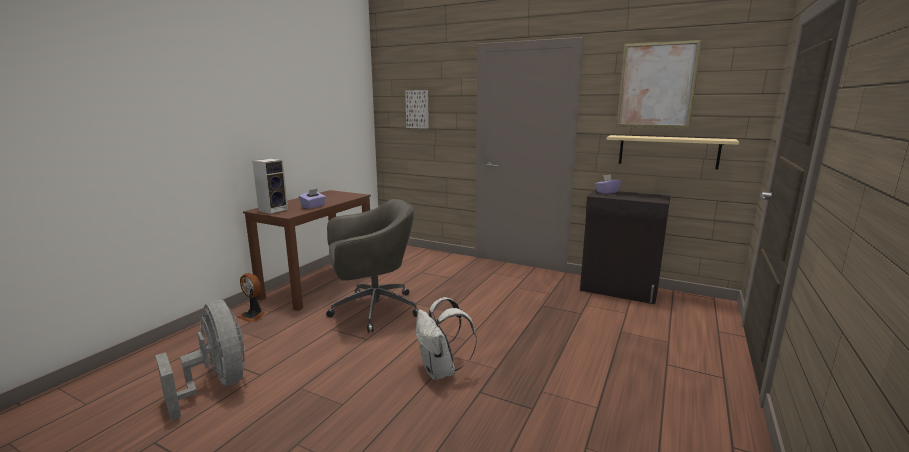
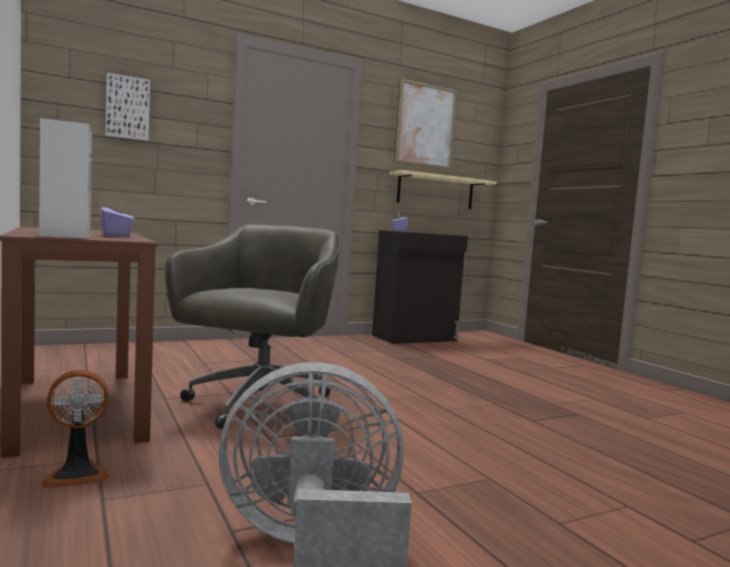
camera: 55 degrees left, 10 degrees down
(441, 371) = (474, 421): white backpack -> none

